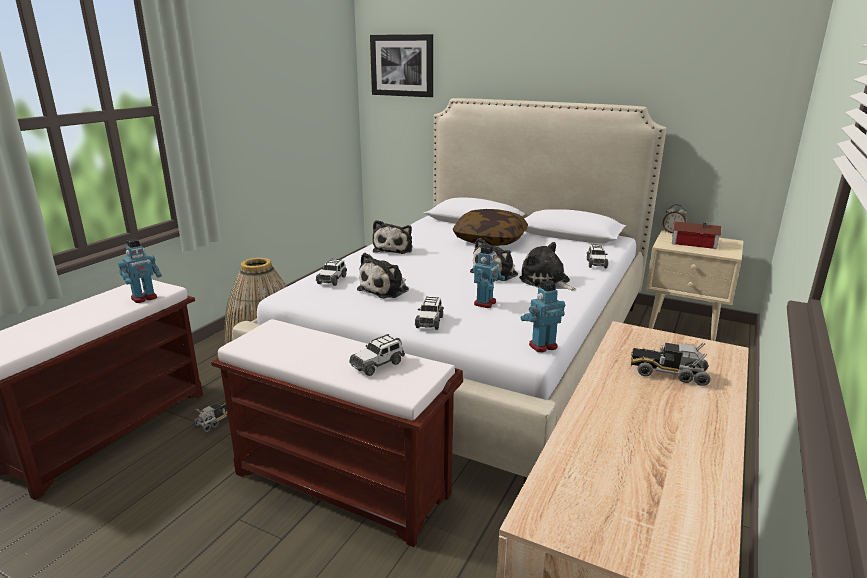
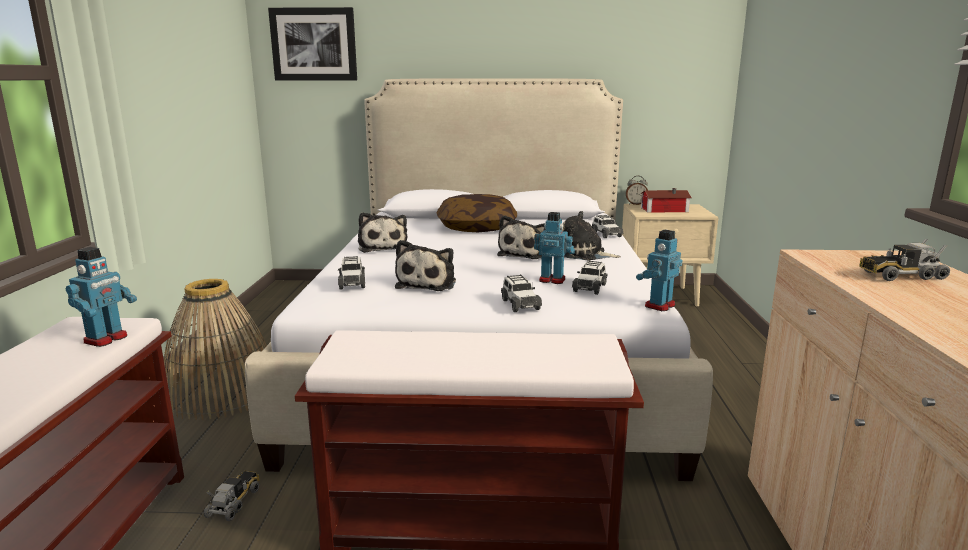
camera: 25 degrees left, 5 degrees down
(378, 364) = (535, 348): toy car -> toy car (590, 287)
(485, 303) = (552, 280): toy robot -> toy robot turned 75 degrees counterclockwise

